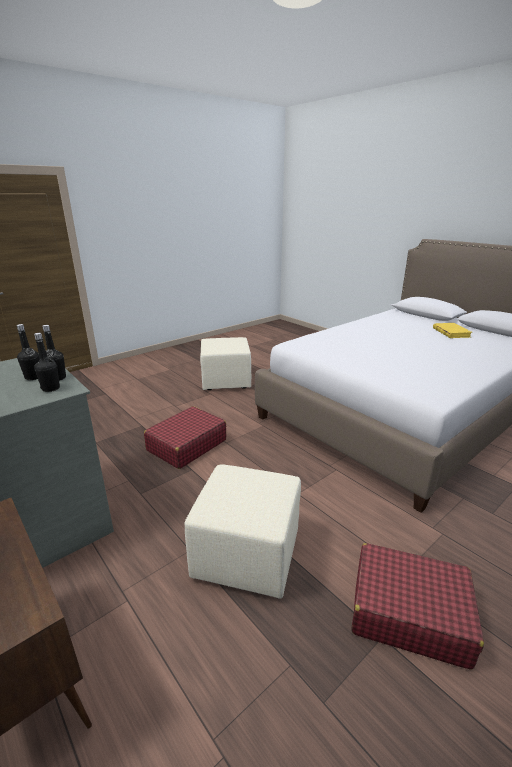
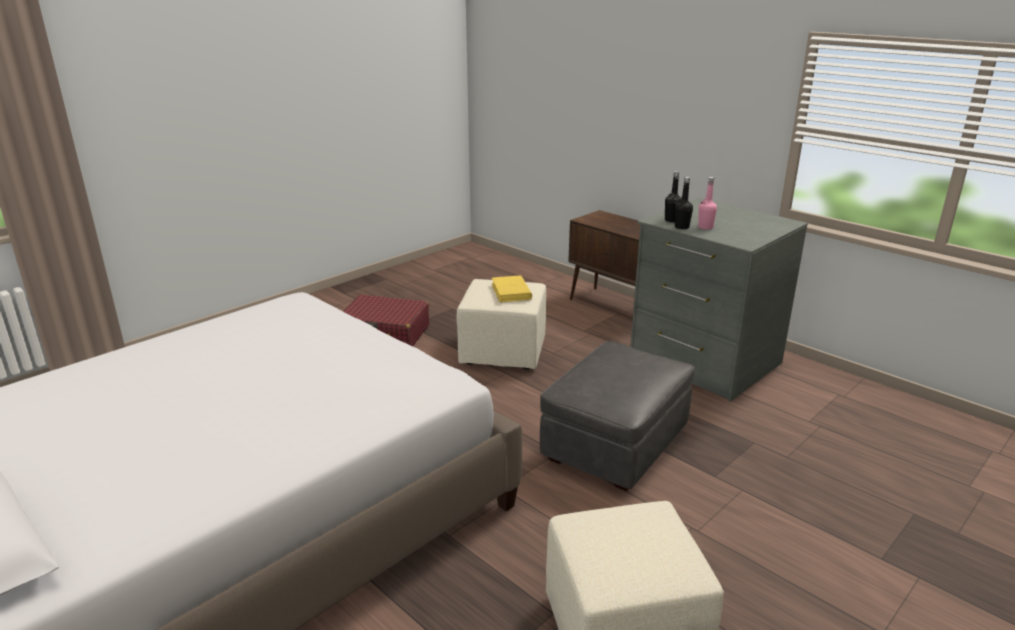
camera: 175 degrees right, 0 degrees up
(33, 377) = (705, 227): black bottle -> pink bottle
(186, 445) = (614, 445): red suitcase -> grey ottoman
(451, 332) = (63, 439): yellow book -> yellow book (511, 292)

